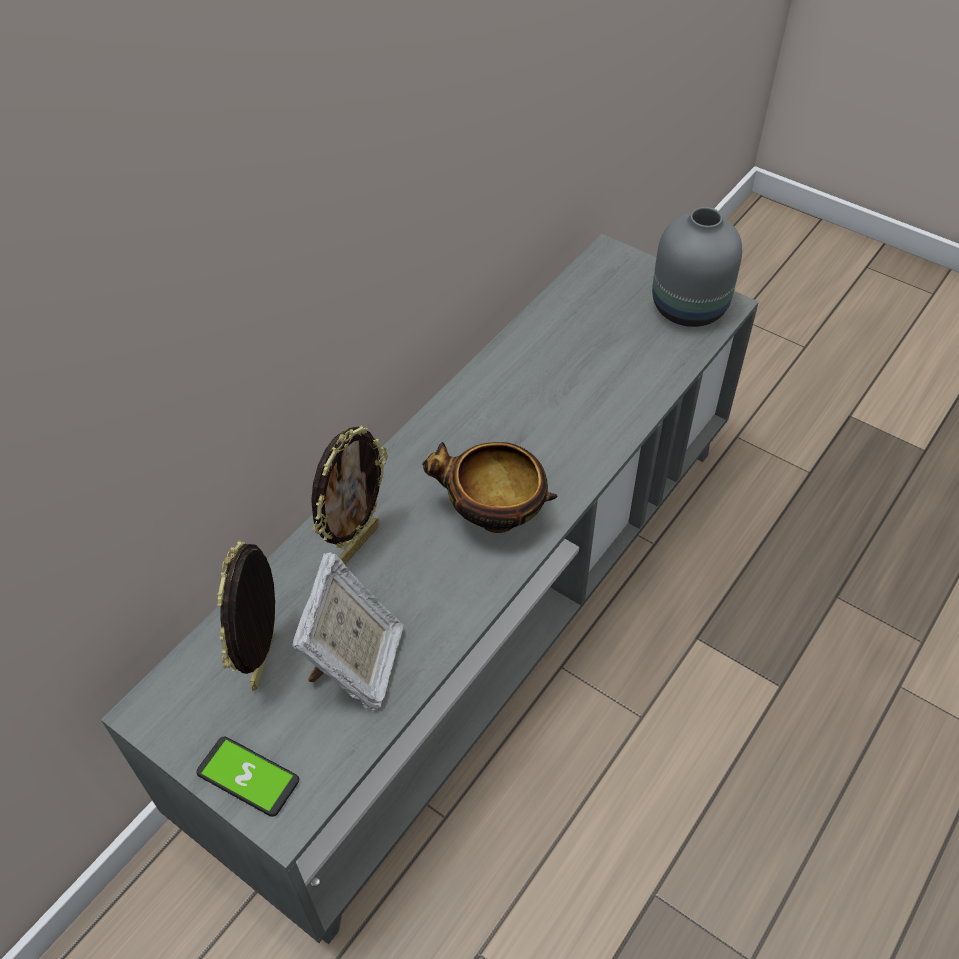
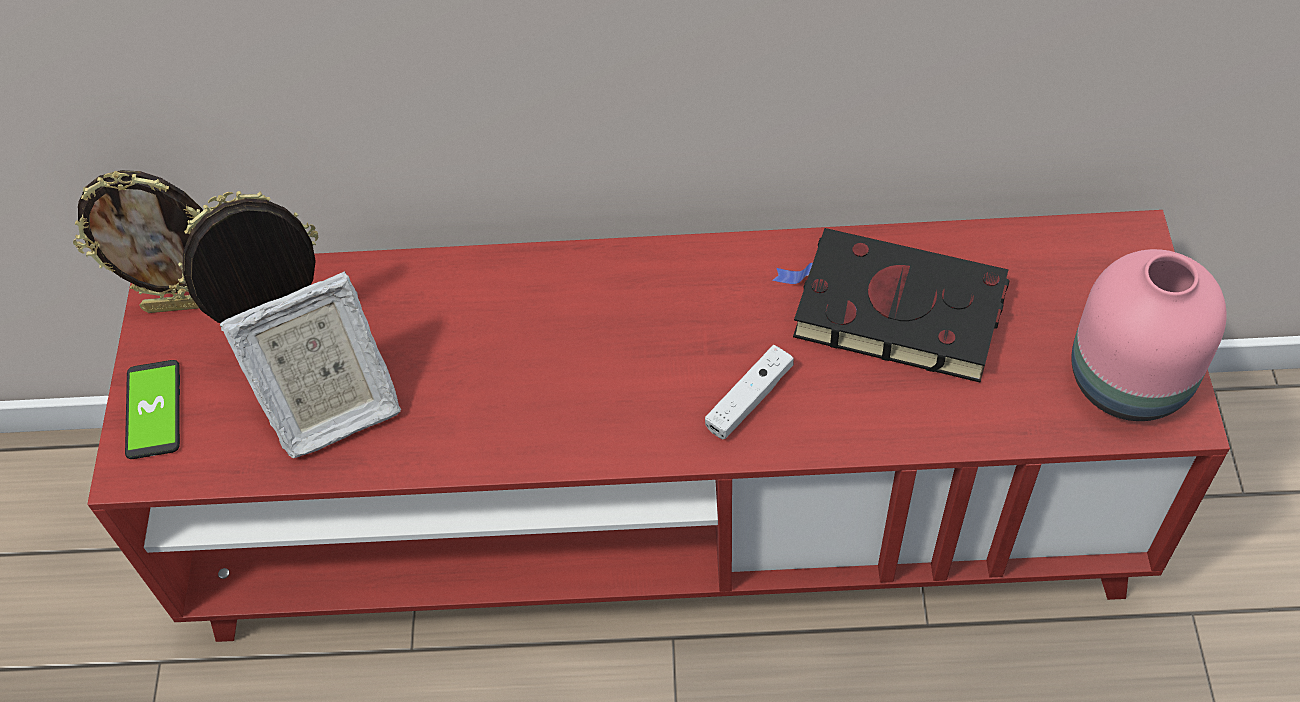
camera: 55 degrees right, 5 degrees up
(357, 544) = (472, 306): picture frame -> picture frame (185, 305)
(481, 620) = (663, 520): grey tv stand -> red tv stand
(492, 517) = (607, 397): bowl -> none
(558, 455) = (749, 399): none -> white game controller
(560, 363) = (892, 311): none -> black book
(690, 309) = (1127, 382): grey vase -> pink vase

